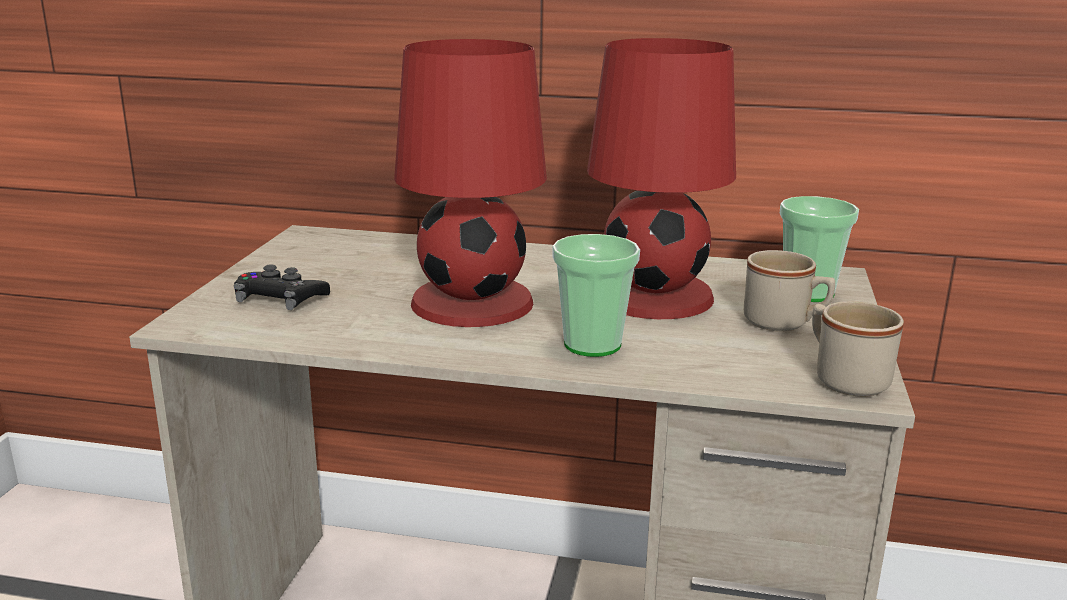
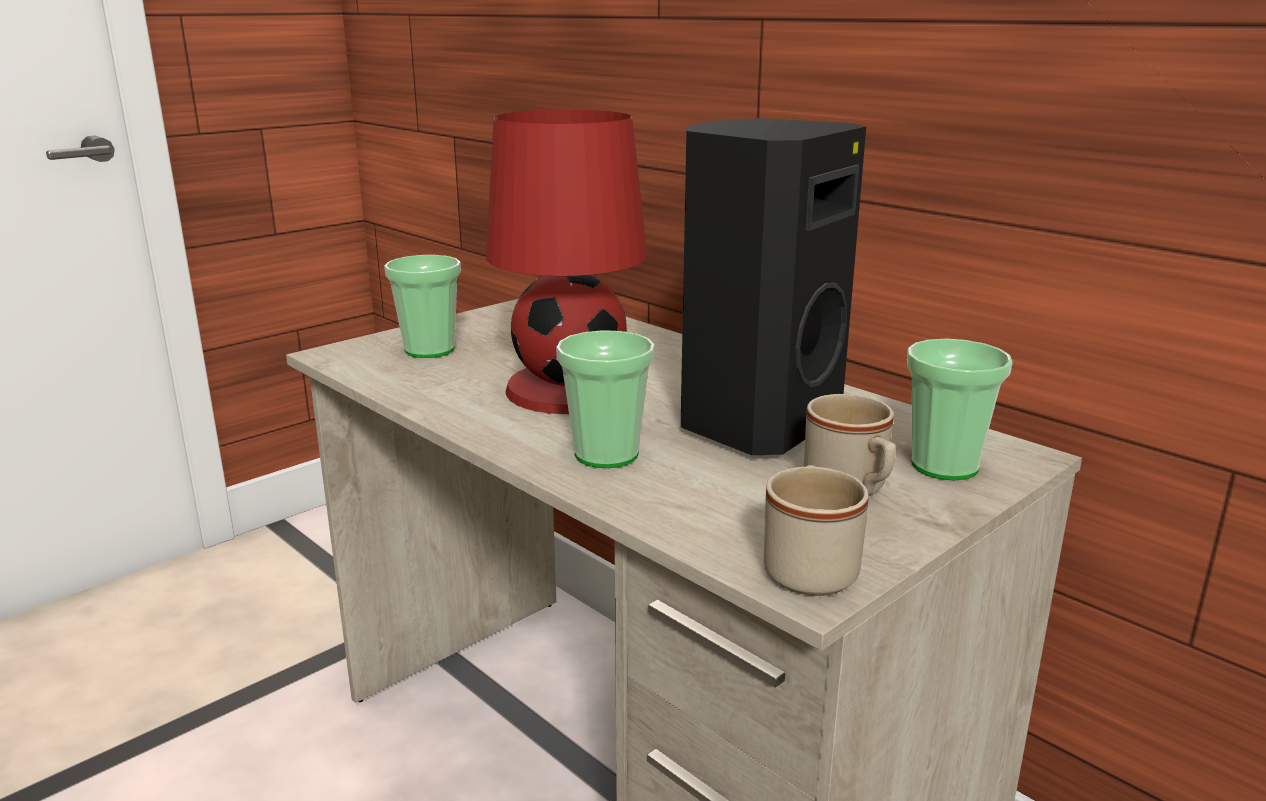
camera: 35 degrees right, 0 degrees up
(281, 298) = (429, 350): black game controller -> cup
(652, 295) = (754, 424): red table lamp -> black speaker

